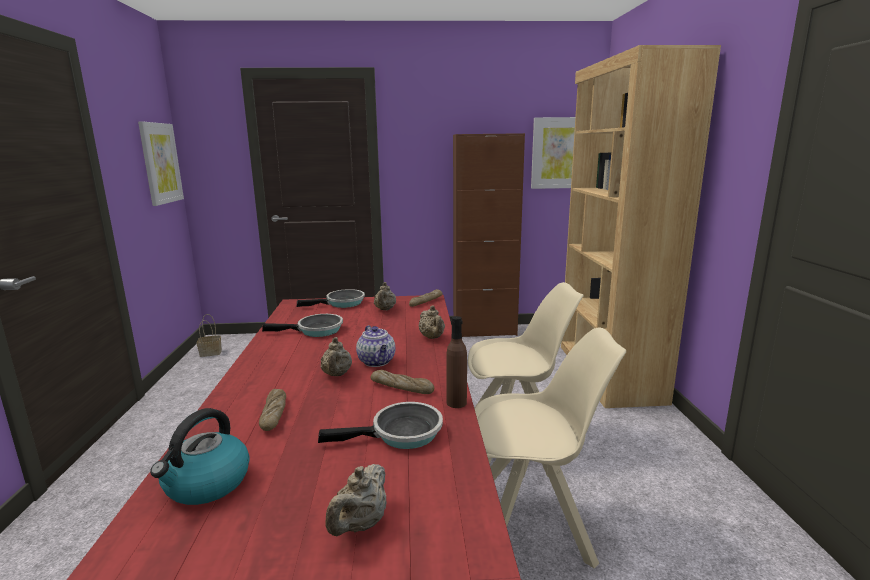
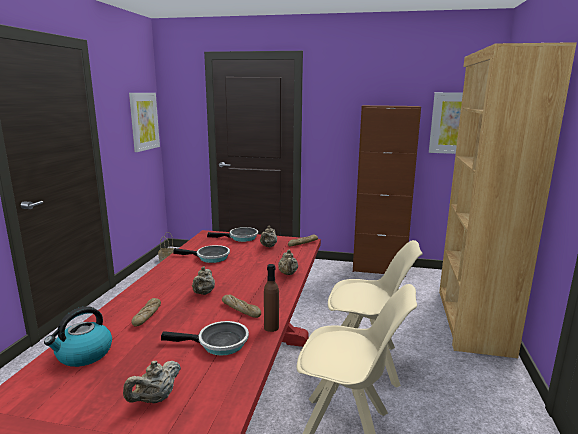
camera: 15 degrees right, 0 degrees up
(377, 362) = (236, 287): teapot -> none

